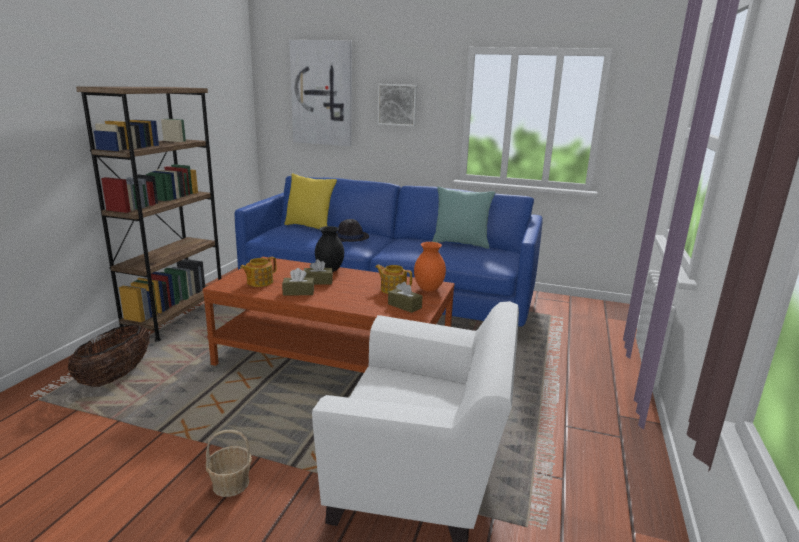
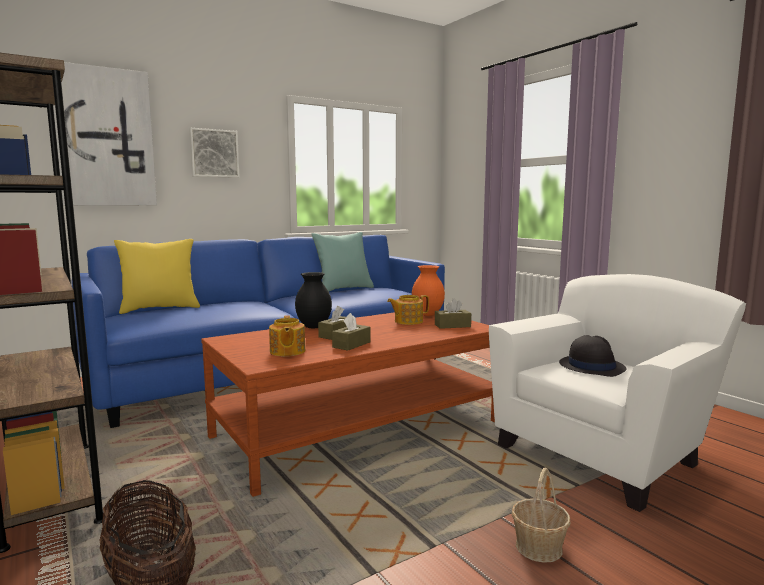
camera: 50 degrees left, 10 degrees down
(351, 237) = (242, 304): black hat -> black hat (591, 366)

